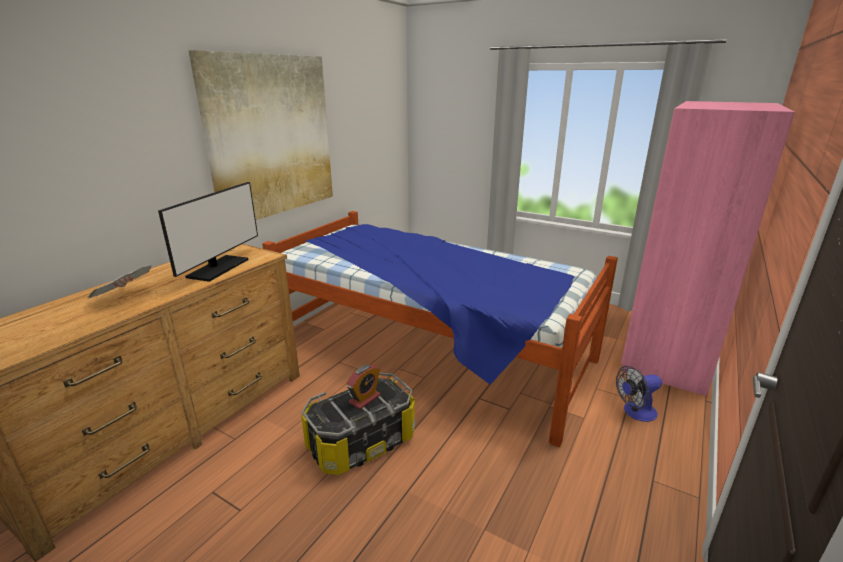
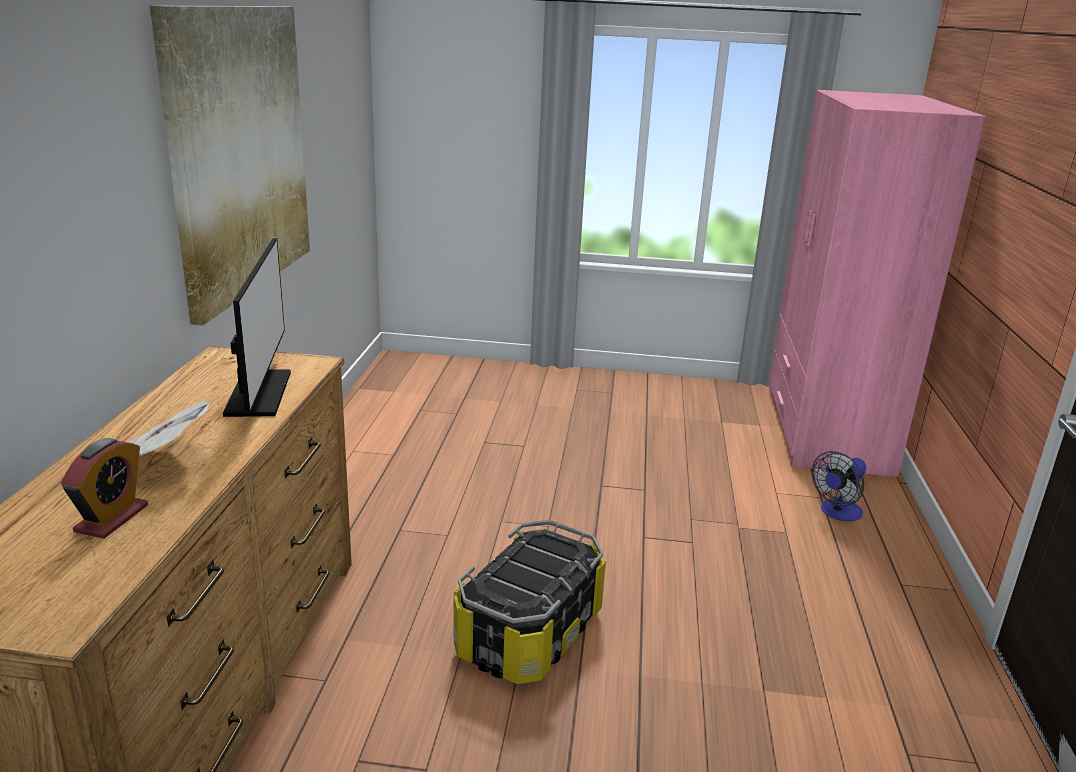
camera: 25 degrees left, 0 degrees up
(365, 399) = (538, 563): alarm clock -> alarm clock (112, 518)
(431, 350) = (528, 486): bed -> none

